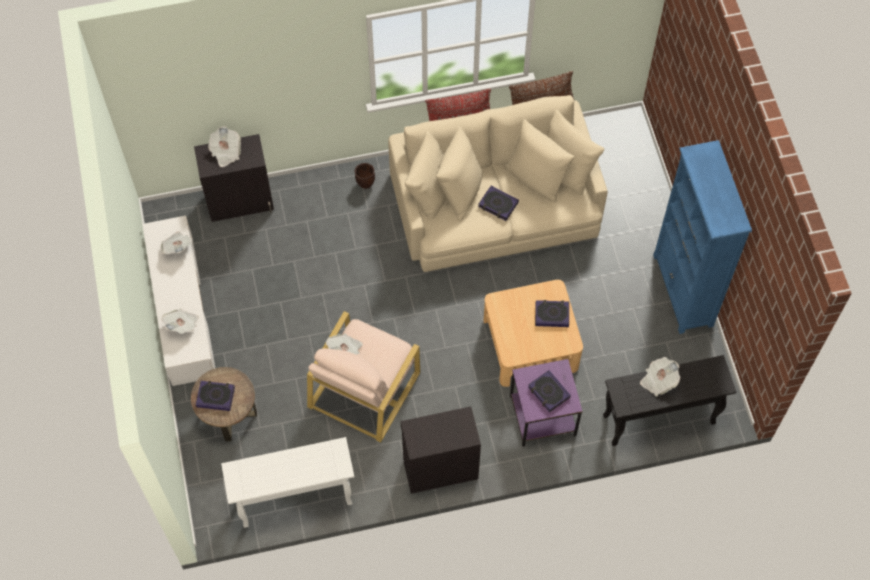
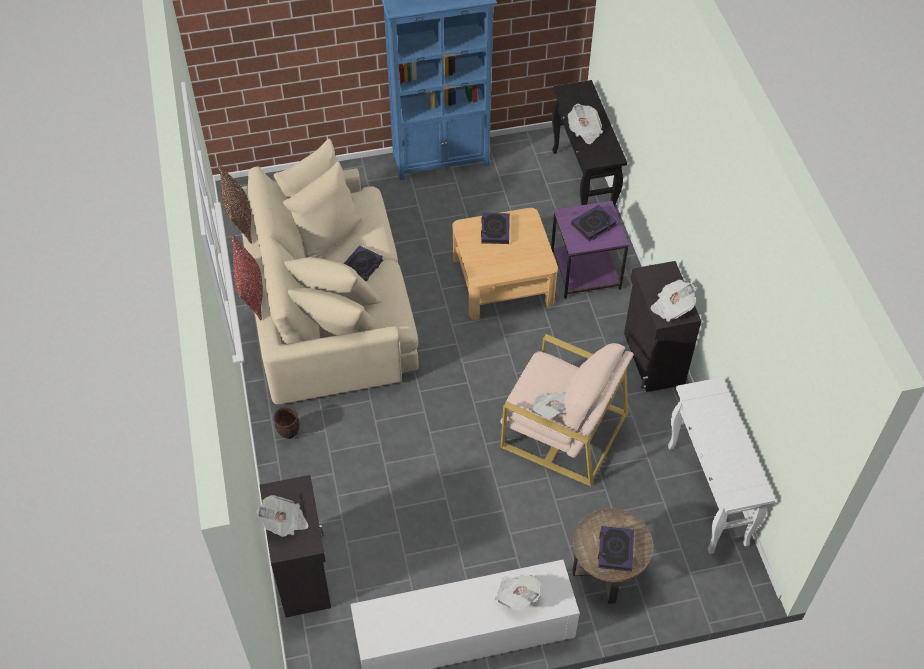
camera: 90 degrees left, 10 degrees down
(177, 247) = (399, 610): newspaper -> newspaper (671, 307)

